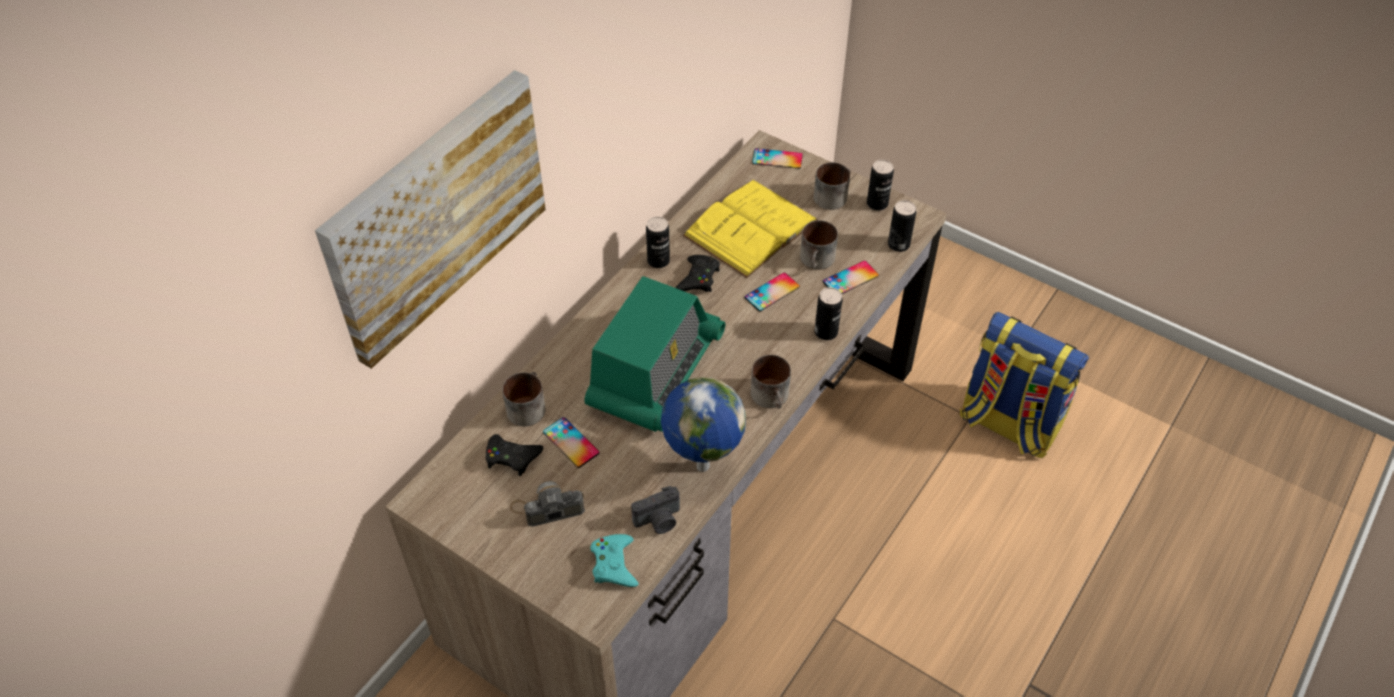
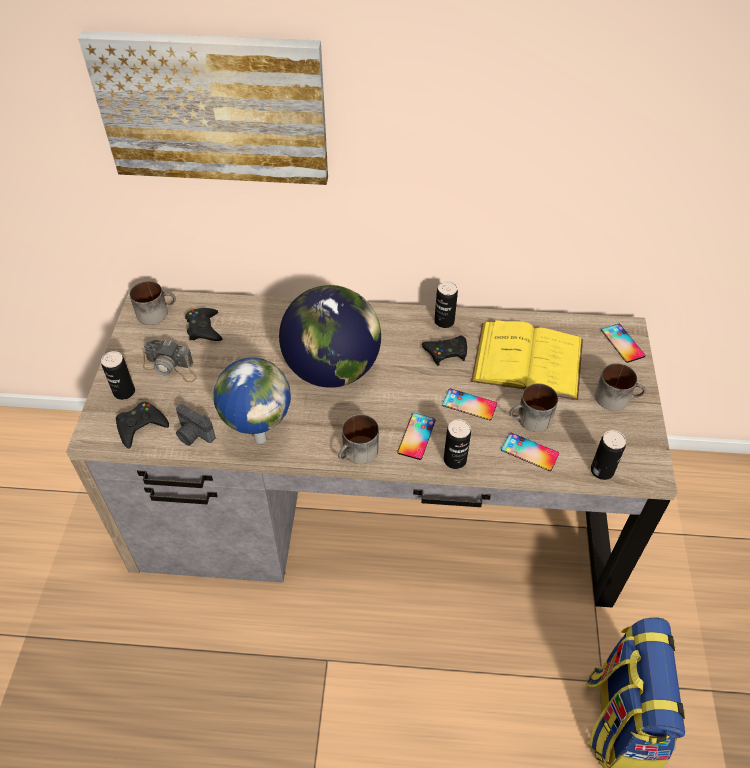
camera: 60 degrees right, 0 degrees up
(526, 406) = (253, 315): mug -> mug (156, 312)
(548, 507) = (171, 367): camera -> camera turned 150 degrees clockwise
(571, 442) = (235, 353): phone -> phone (416, 436)
(614, 564) = (141, 426): turquoise game controller -> black game controller
(655, 372) = (332, 369): radio -> globe
(877, 204) = (637, 434): can -> can (124, 392)

